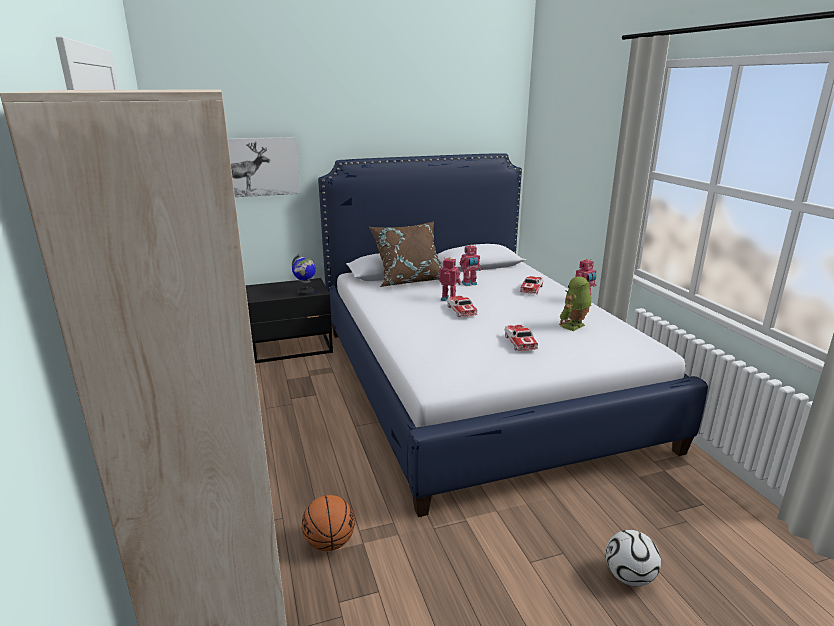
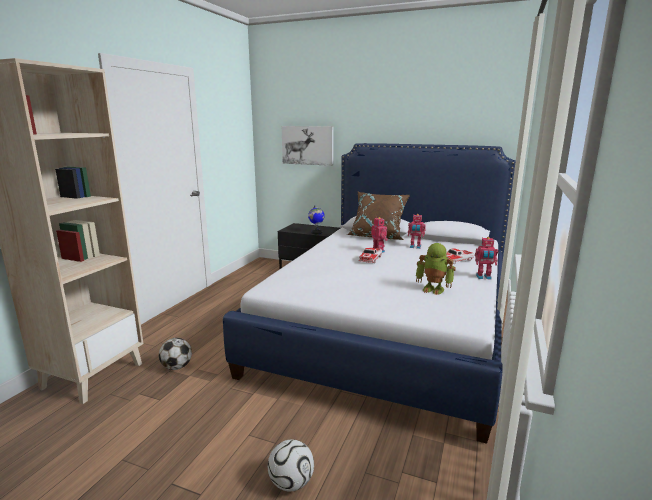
camera: 40 degrees right, 5 degrees down
(329, 543) = (177, 367): basketball -> football
(520, 343) = (367, 285): toy car -> none
(574, 326) = (434, 289): toy robot -> toy robot turned 150 degrees counterclockwise

